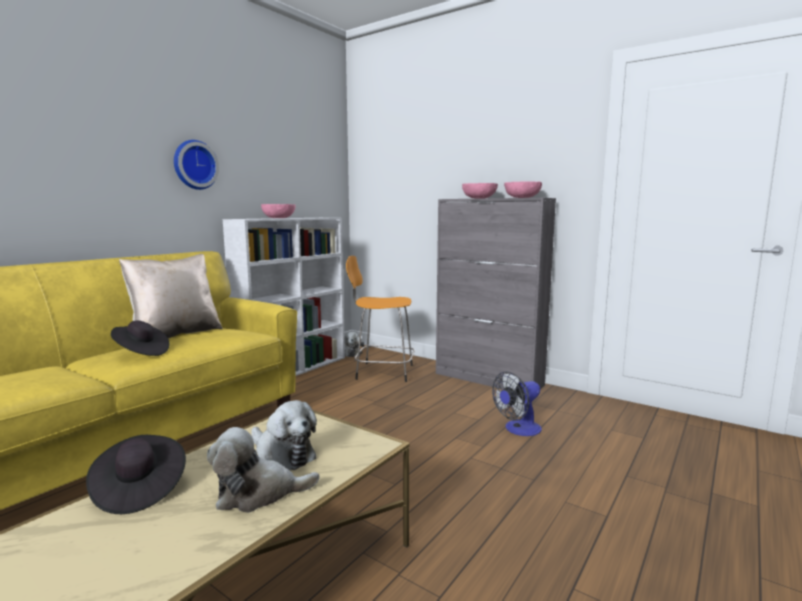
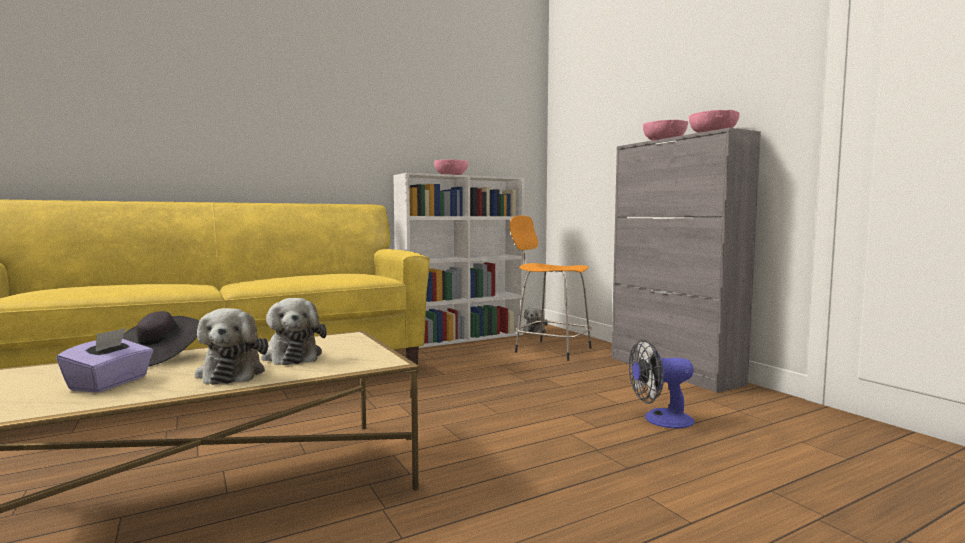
camera: 25 degrees right, 5 degrees down
(141, 352) = (269, 278): black hat -> none
(143, 544) = (110, 383): none -> purple tissue box
(175, 334) = (319, 273): beige pillow -> none
(194, 165) = (369, 123): wall clock -> none
(258, 493) = (232, 373): plush toy -> plush toy turned 120 degrees counterclockwise

